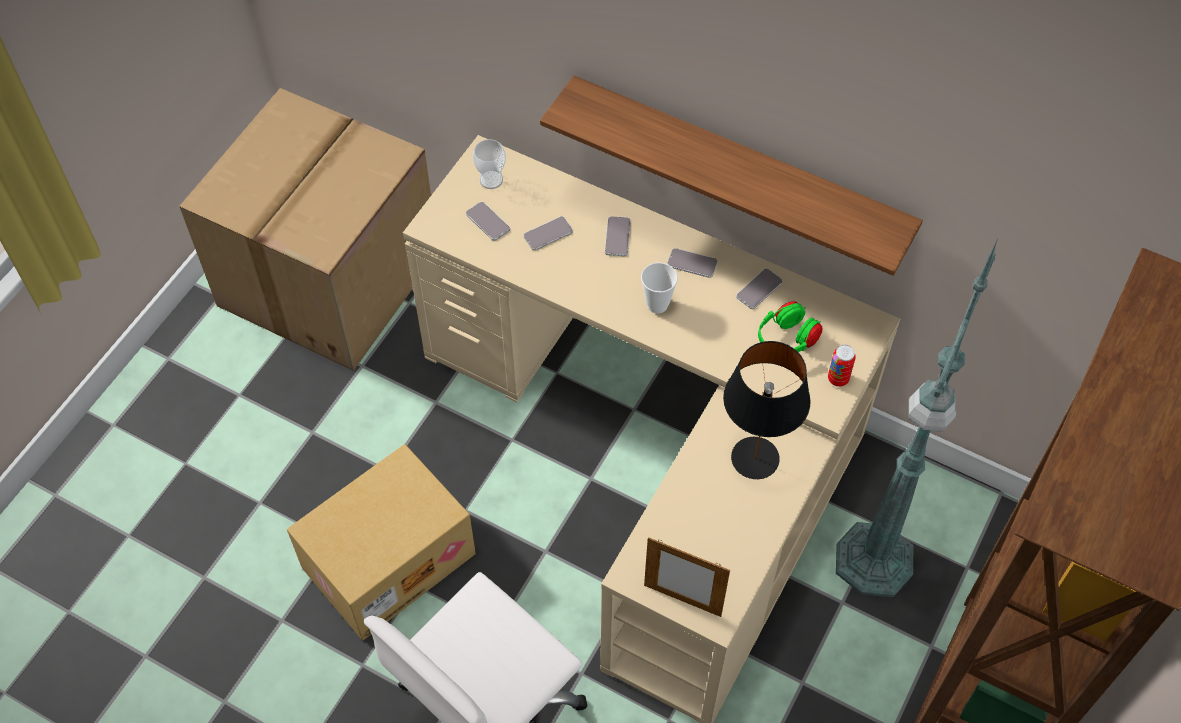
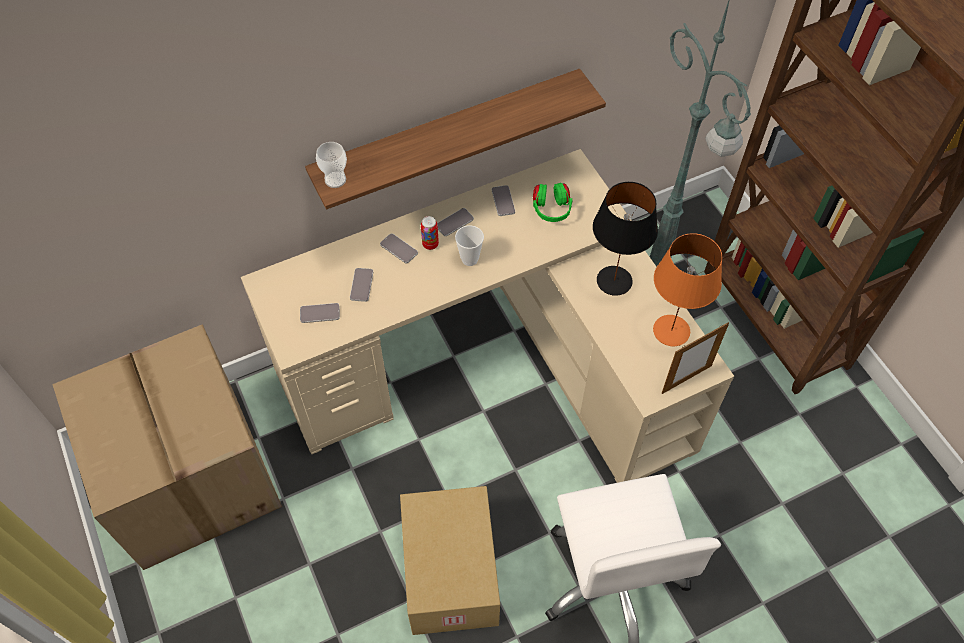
camera: 55 degrees left, 0 degrees up
(491, 180) = (286, 291): cup -> cup (335, 180)
(736, 551) = (672, 330): none -> orange table lamp
(838, 379) = (598, 203): can -> can (430, 244)

